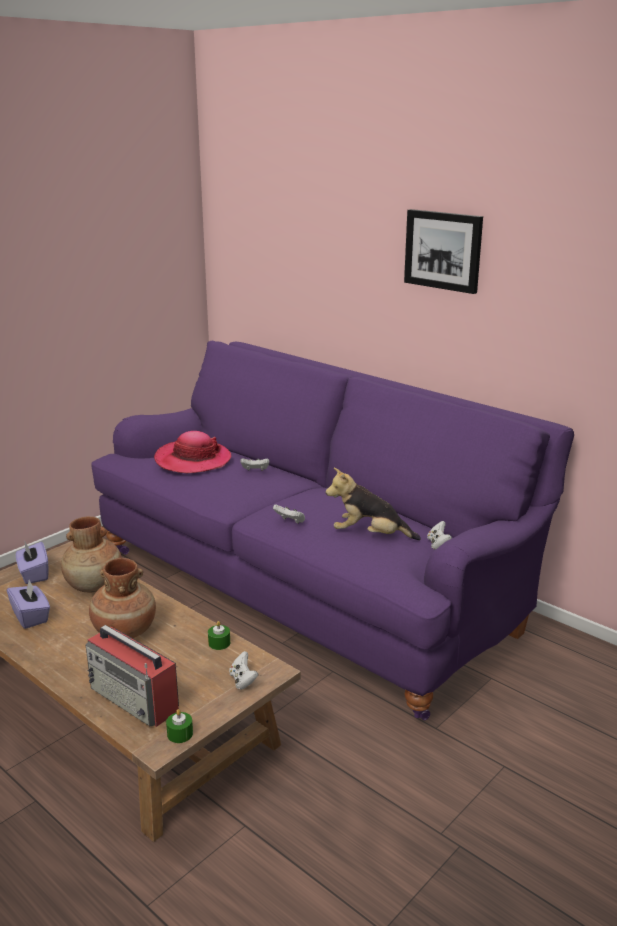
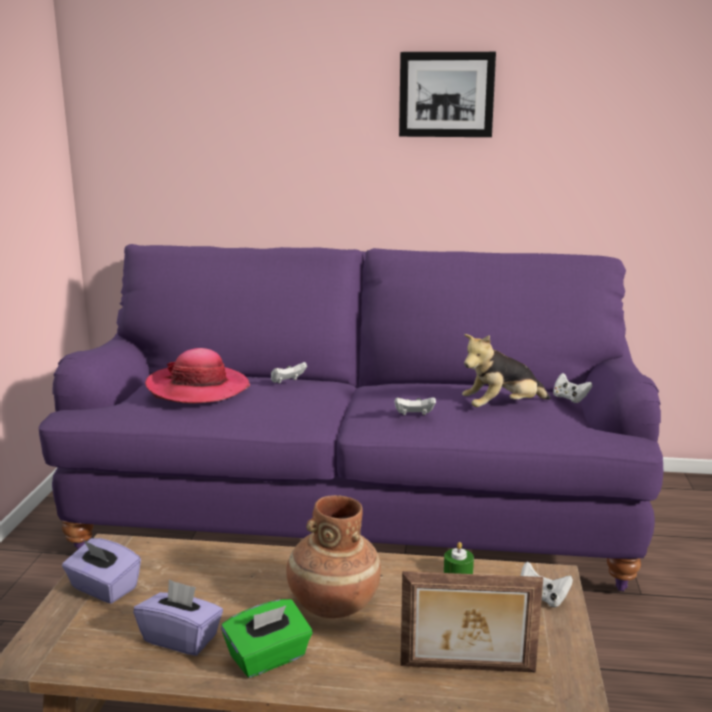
camera: 35 degrees left, 5 degrees down
(53, 645) = (268, 658): none -> green tissue box
(95, 585) = (212, 570): brown vase -> none
(135, 699) = (467, 670): radio -> picture frame
(180, 734) = (573, 680): green candle -> none

